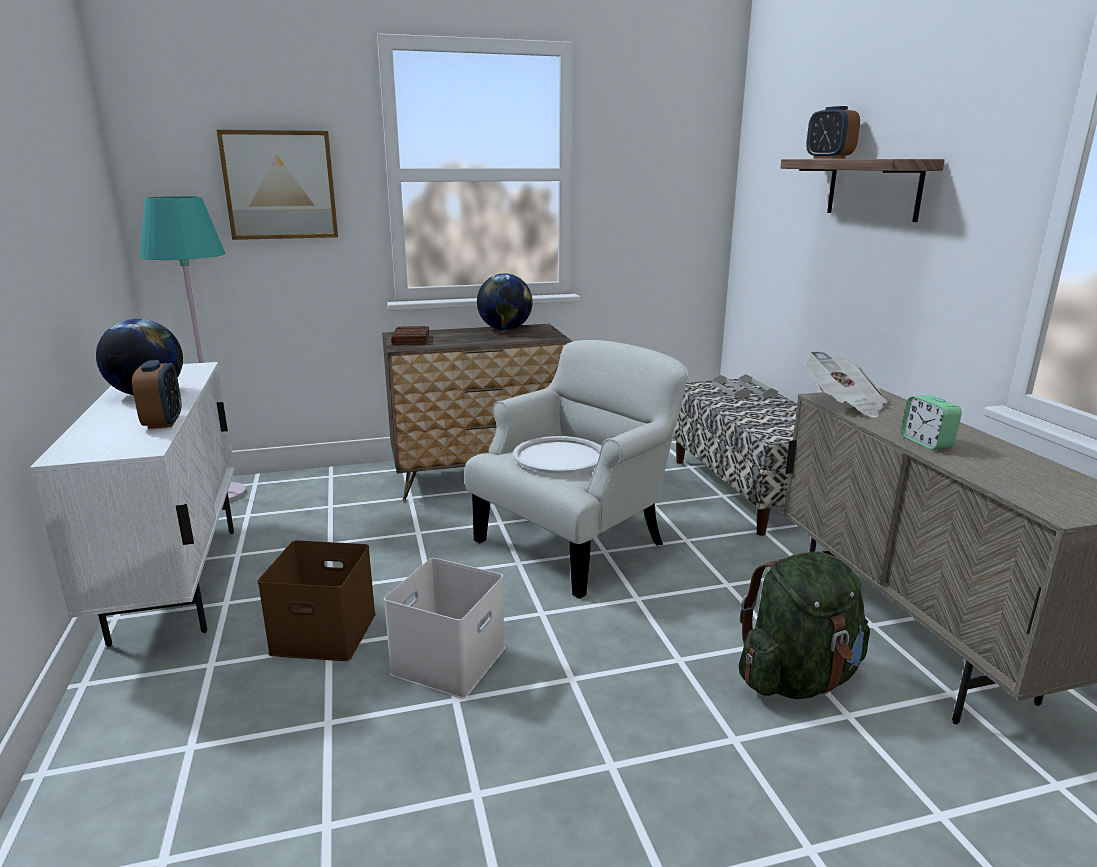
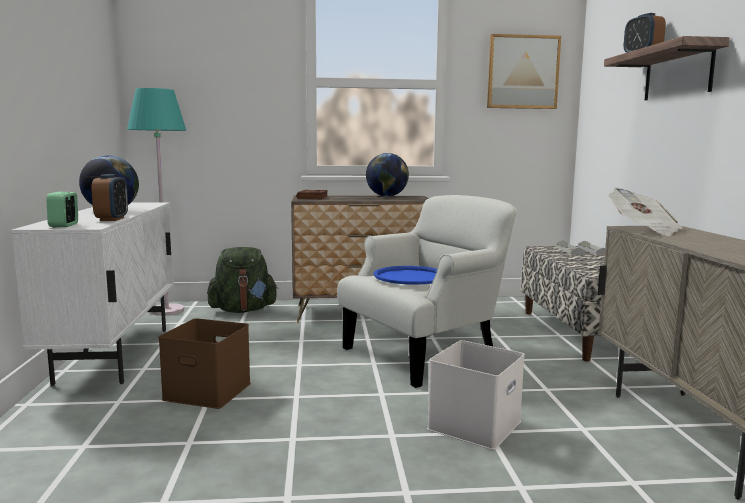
camera: 10 degrees right, 10 degrees down
(280, 185) = (230, 87): picture -> picture (522, 72)
(448, 659) = (296, 414): white storage box -> white storage box (473, 424)
(559, 456) = (410, 276): white tray -> blue tray
(797, 678) = (592, 454): green backpack -> green backpack (243, 310)
(926, 443) = (706, 246): alarm clock -> alarm clock (64, 225)

